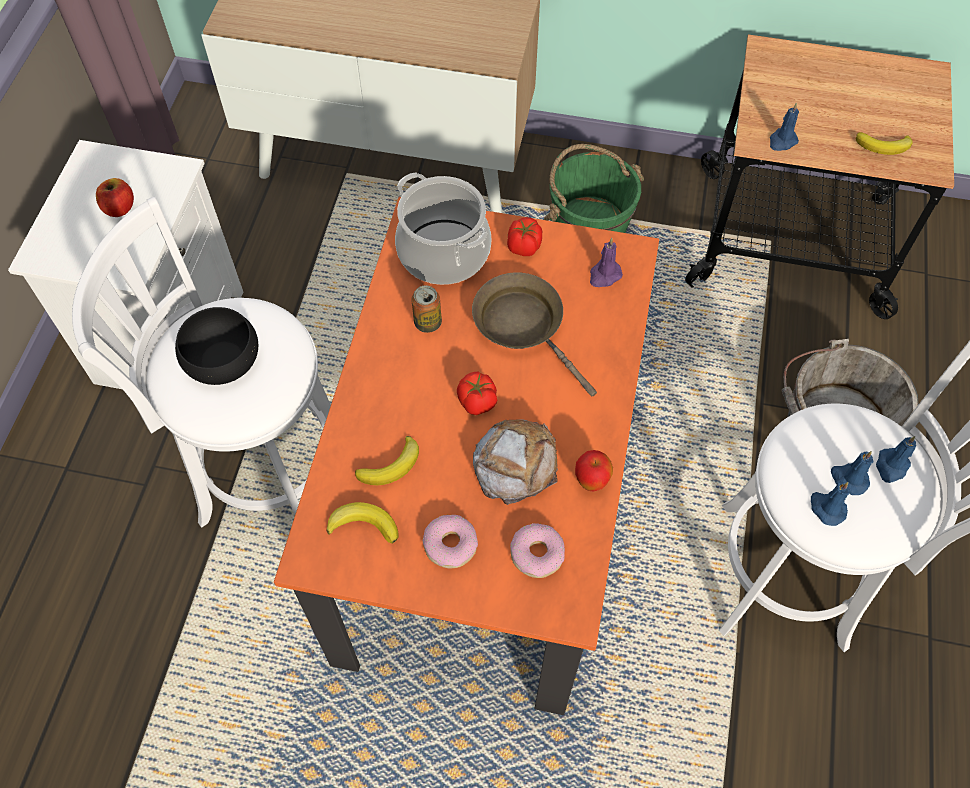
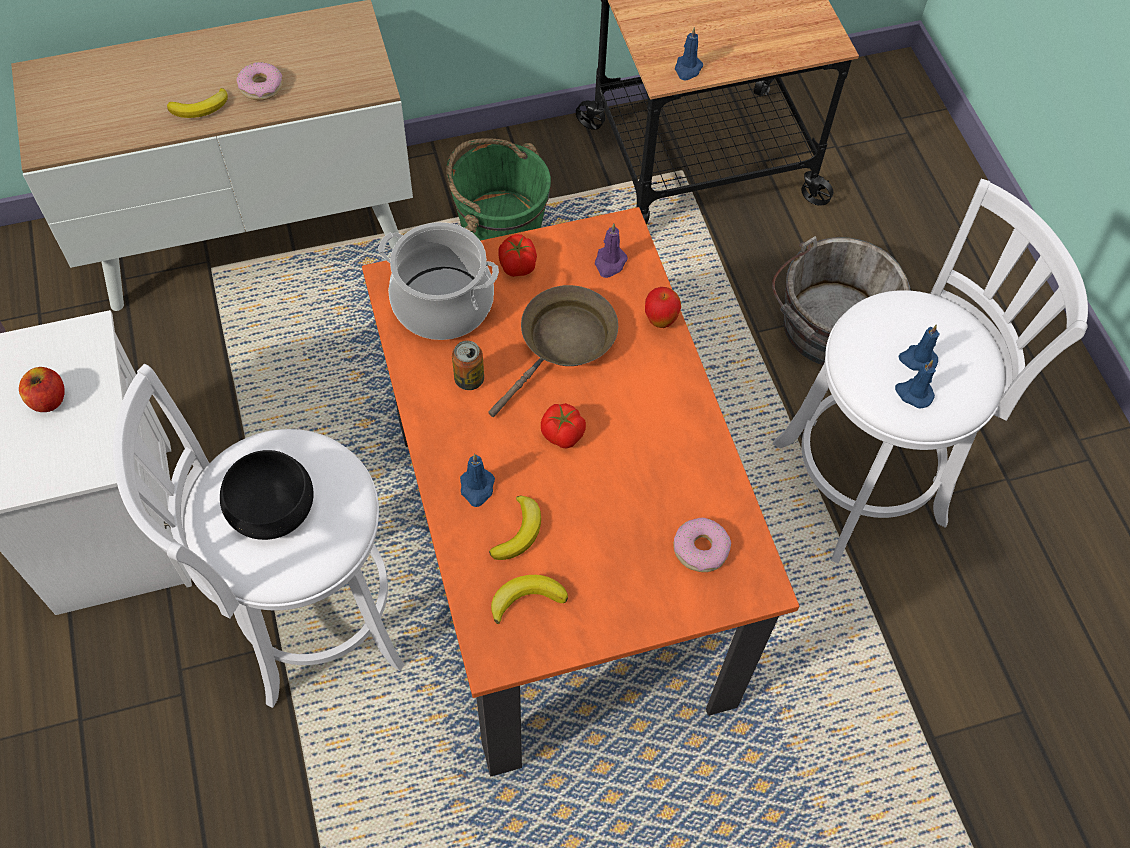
camera: 30 degrees left, 0 degrees up
(450, 545) = (618, 578): donut -> donut (261, 87)
(515, 463) = (632, 475): bread -> none
(523, 326) = (563, 343): brown frying pan -> brown frying pan turned 105 degrees clockwise
(591, 481) = (710, 461): apple -> apple (660, 320)
(884, 146) = (780, 40): banana -> banana (201, 108)
(891, 466) = (945, 333): blue candle -> blue candle (477, 488)

